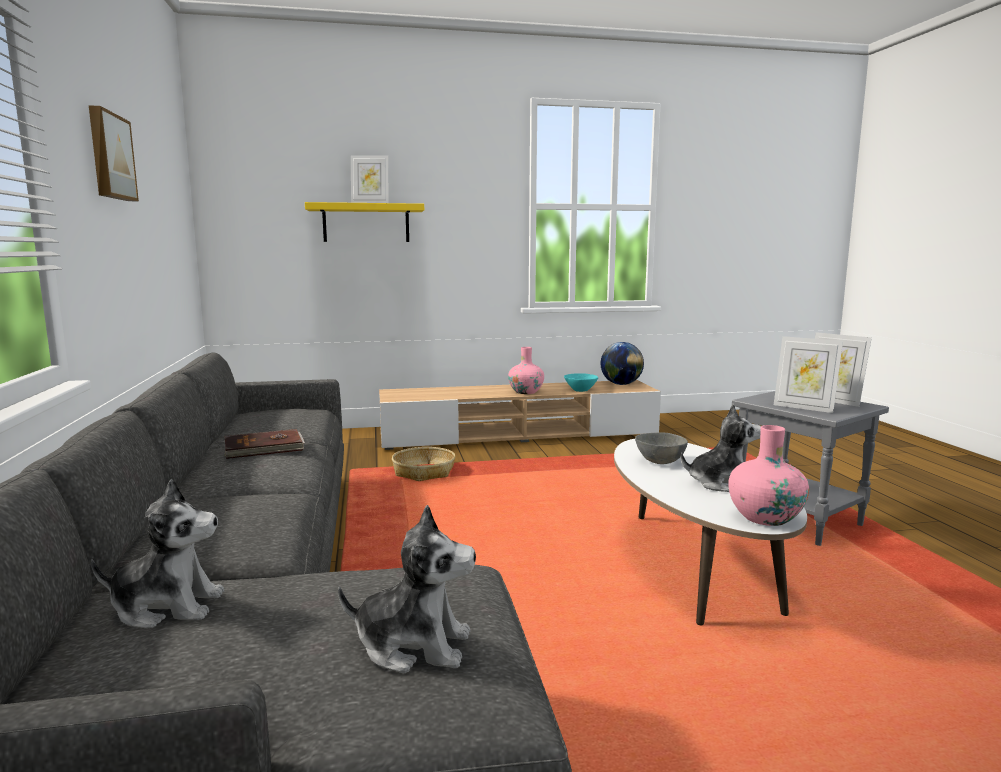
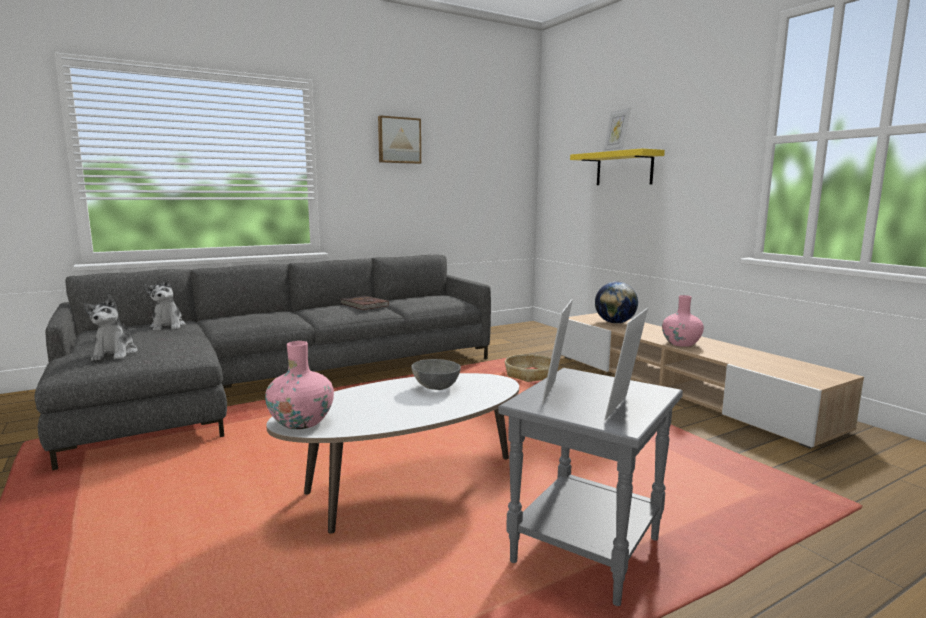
camera: 70 degrees right, 0 degrees up
(581, 390) = (735, 359): turquoise bowl -> none
(621, 384) = (811, 371): globe -> globe (615, 323)
(720, 483) = (385, 407): plush toy -> none

